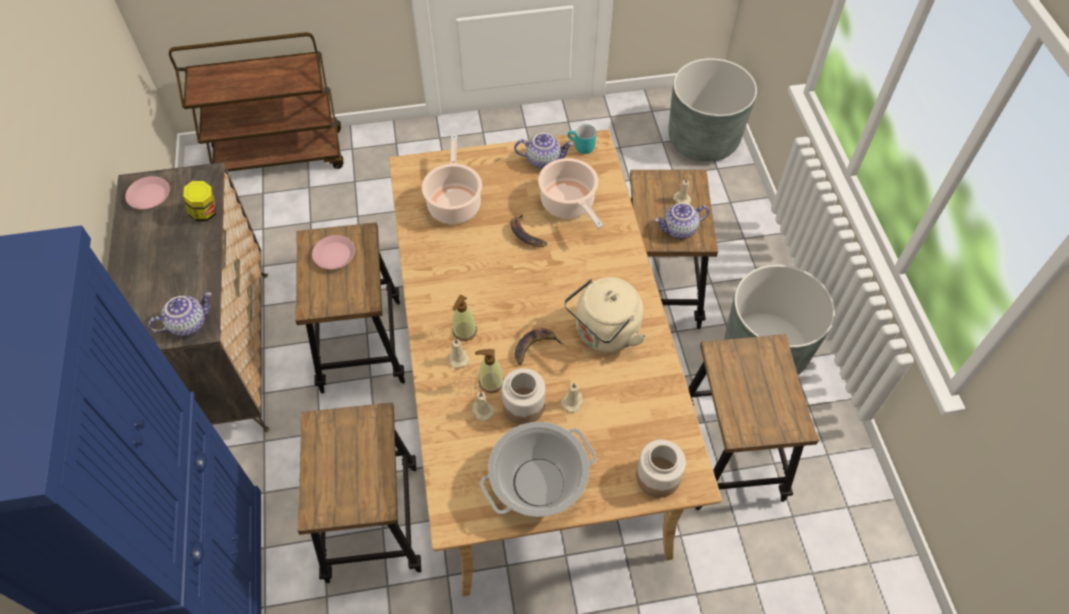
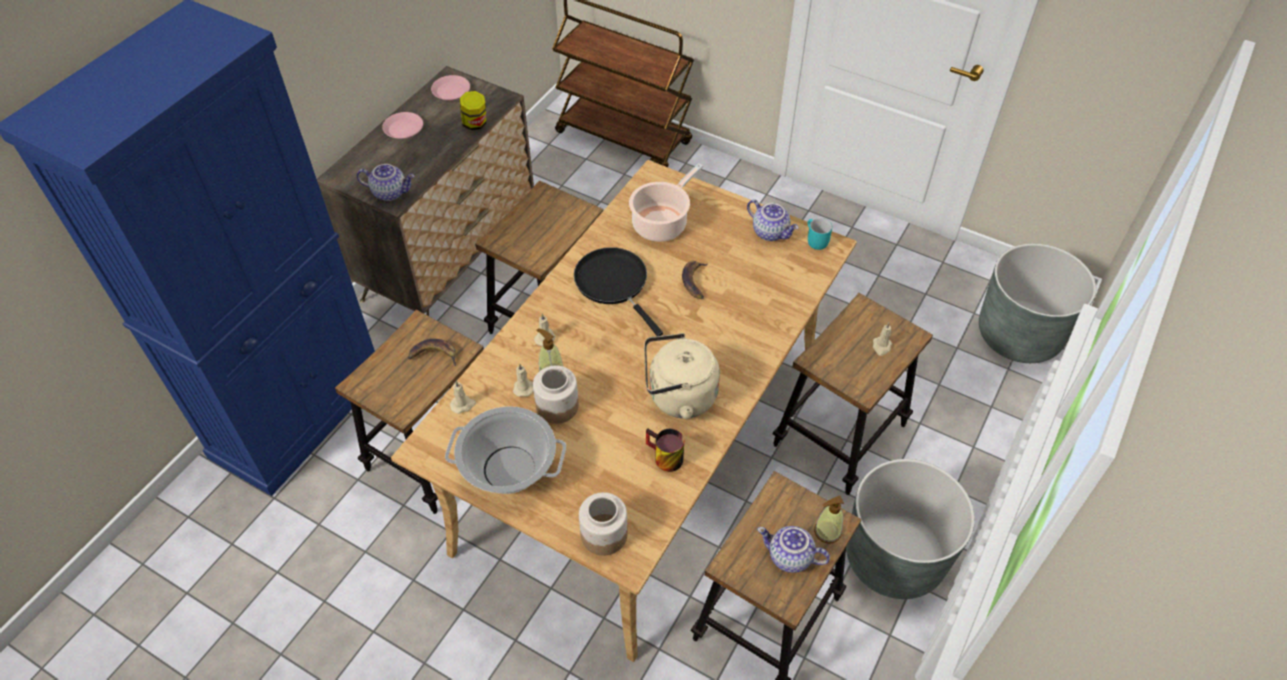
camera: 40 degrees right, 5 degrees down
(334, 255) = (548, 214): pink plate -> pink plate (404, 129)
(464, 331) = (570, 322): soap dispenser -> soap dispenser (827, 532)
(467, 277) = (614, 284): none -> black frying pan
(535, 347) = (611, 369): banana -> banana (434, 354)
(569, 204) = (755, 279): cooking pot -> none
(573, 401) = (598, 430): beige candle -> beige candle (463, 405)
(640, 387) = (663, 458): none -> mug
(679, 230) = (851, 368): teapot -> teapot (789, 558)

